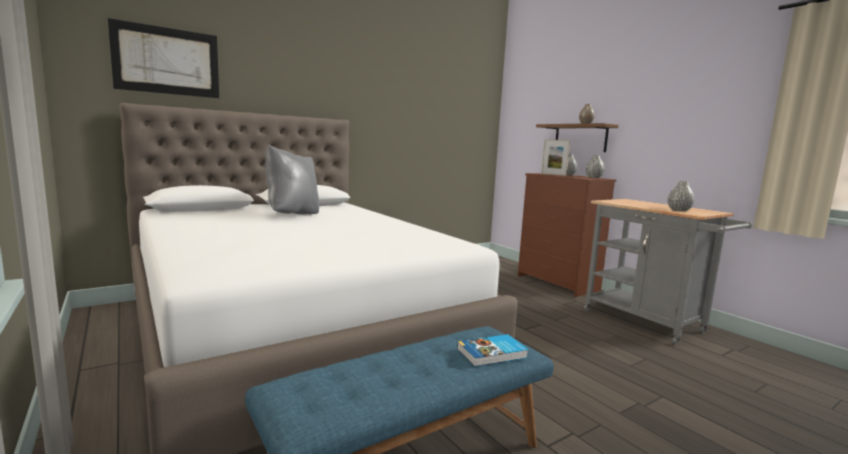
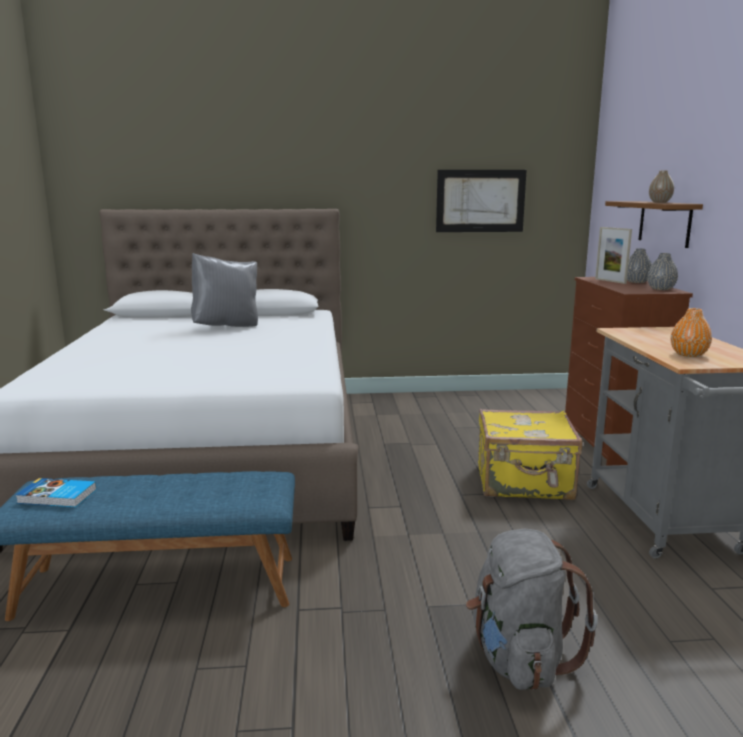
camera: 30 degrees right, 5 degrees up
(167, 61) = (142, 162): picture -> picture (480, 201)
(492, 354) = (228, 496): book -> book (57, 497)
(549, 314) = (524, 483): none -> yellow suitcase
(679, 210) = (688, 354): grey vase -> orange vase
(715, 430) = (519, 658): none -> grey backpack

